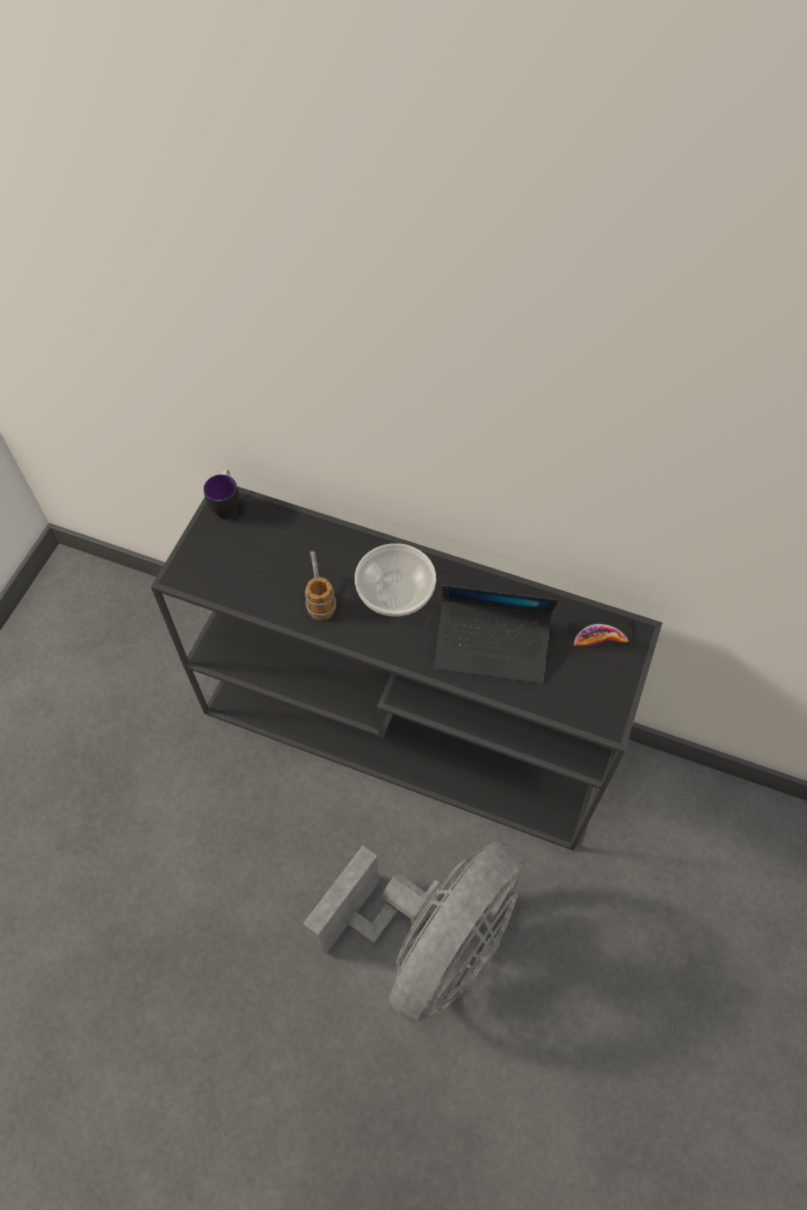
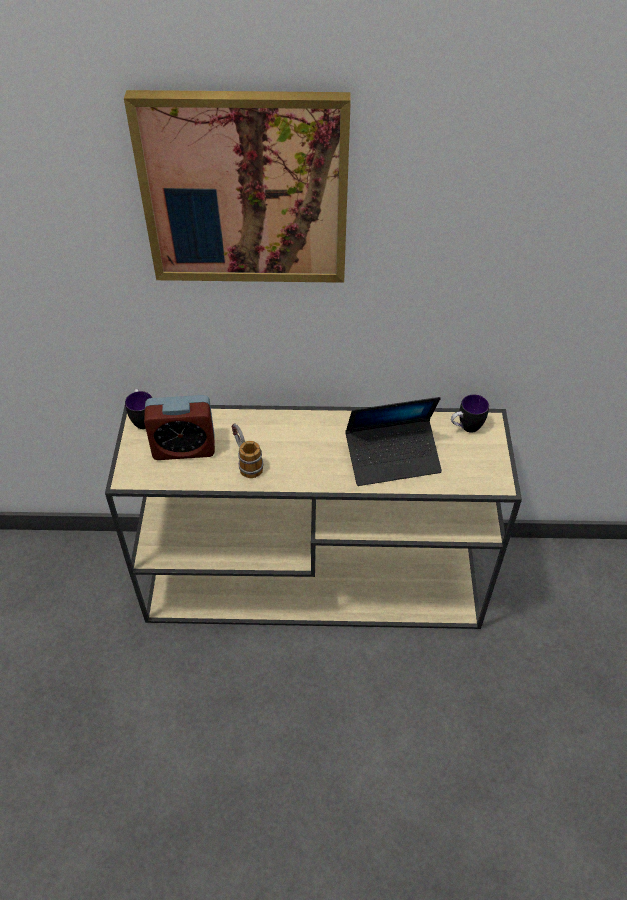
camera: 20 degrees left, 10 degrees down
(257, 557) = (184, 448): none -> alarm clock
(358, 291) = (245, 190): none -> picture
(395, 591) = (303, 442): bowl -> none
(407, 729) = (317, 581): black console table -> beige console table
(430, 940) = (401, 734): grey fan -> none
(599, 633) = (465, 428): phone -> mug

